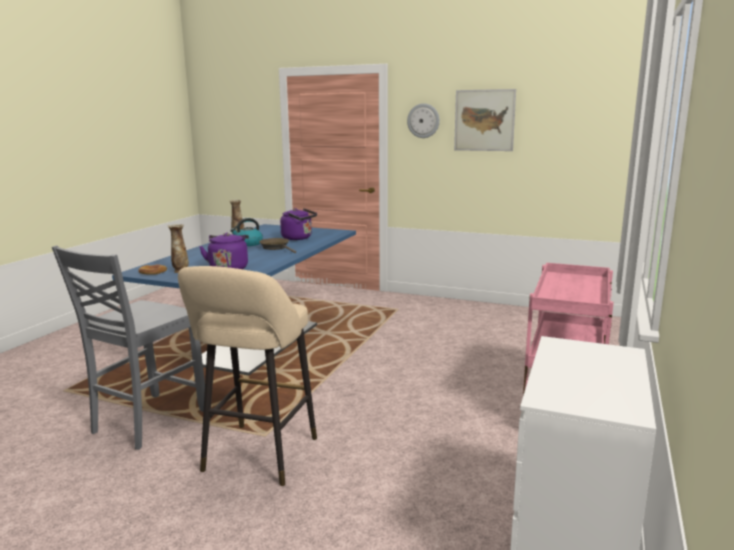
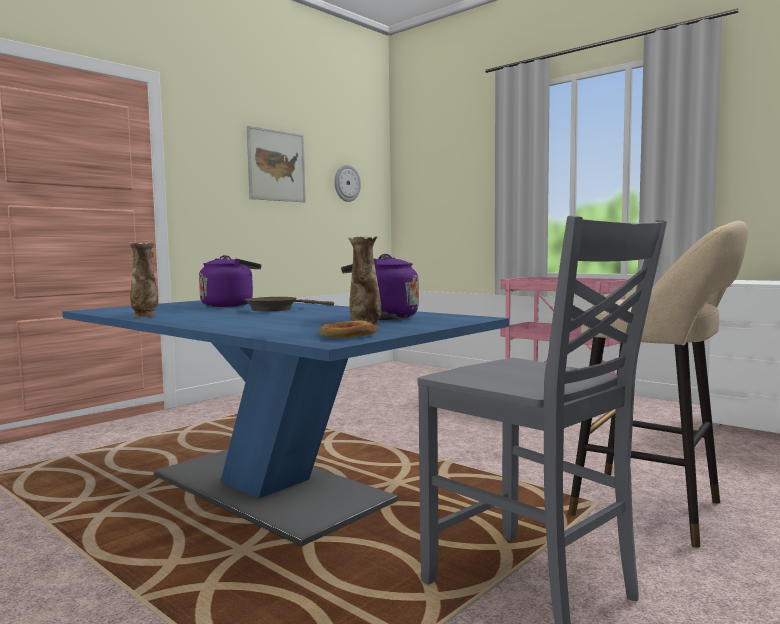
camera: 70 degrees left, 10 degrees down
(248, 244) = (217, 314): kettle -> none
(423, 120) = (211, 158): wall clock -> wall clock (346, 183)

